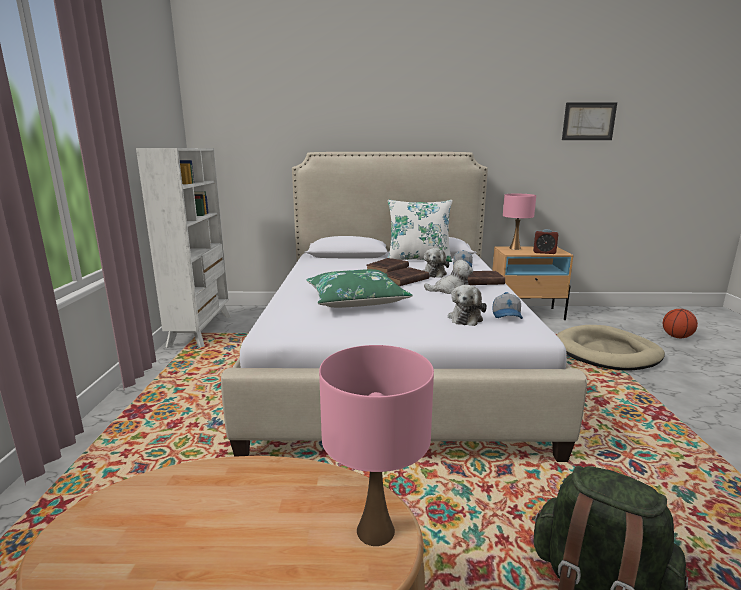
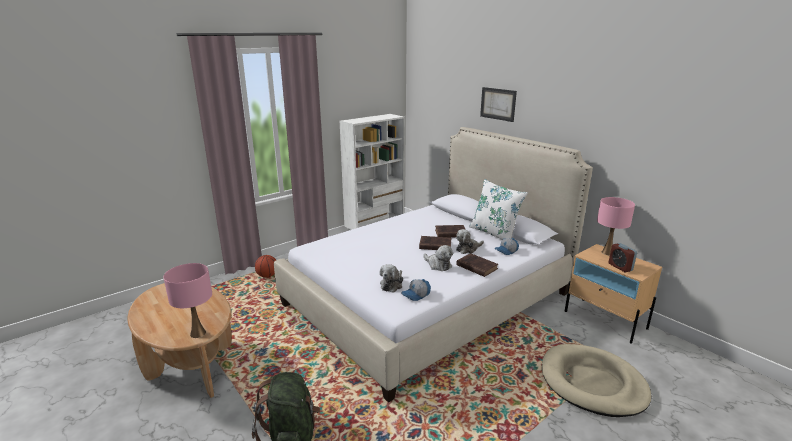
camera: 50 degrees right, 5 degrees up
(356, 300) = (374, 248): green pillow -> none
(466, 318) = (392, 284): plush toy -> plush toy turned 45 degrees counterclockwise
(588, 121) = (721, 140): picture -> picture (498, 104)
(676, 337) = (715, 420): basketball -> basketball (267, 276)

